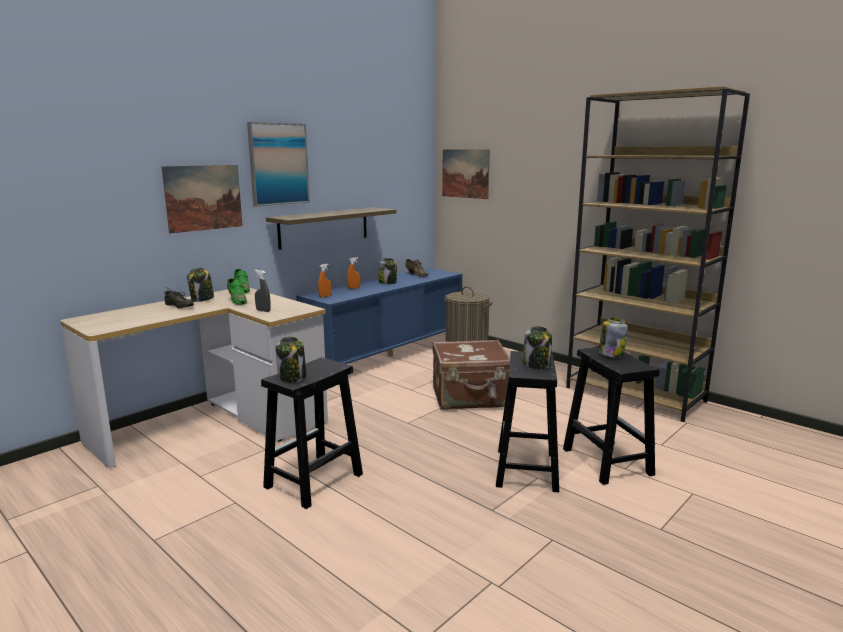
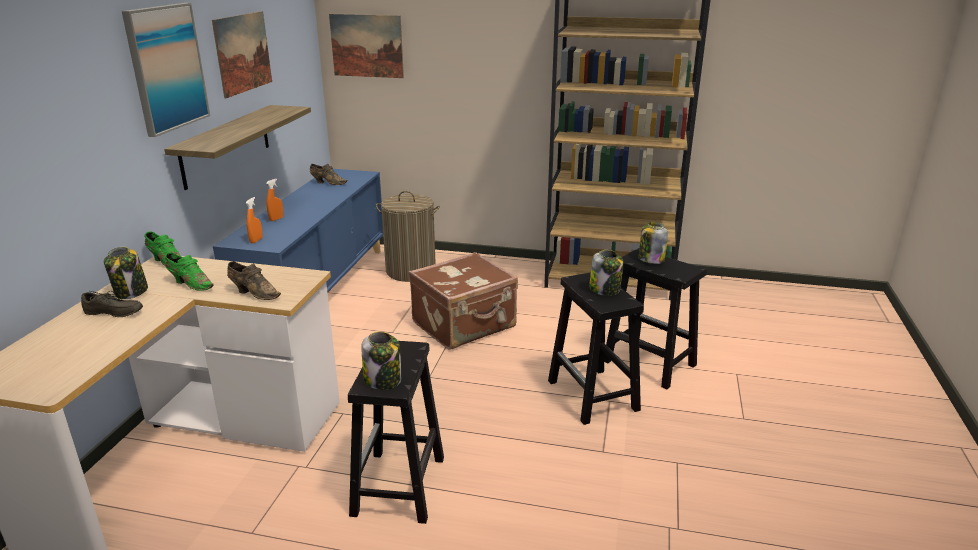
camera: 30 degrees left, 10 degrees up
(203, 197) = (89, 139): picture -> picture (243, 53)
(263, 311) = (254, 293): grey spray bottle -> brown shoe
(388, 282) = (308, 202): jar -> none

